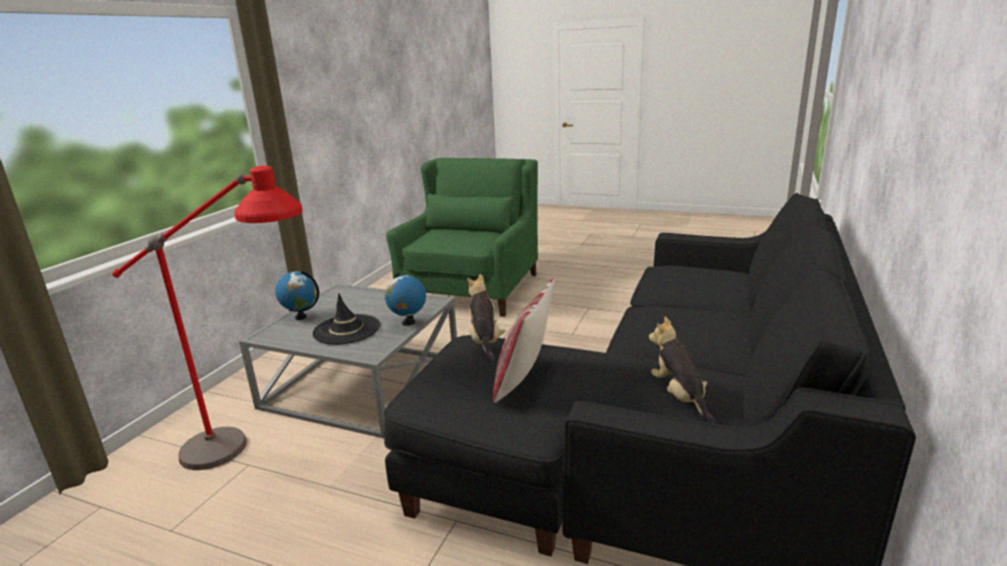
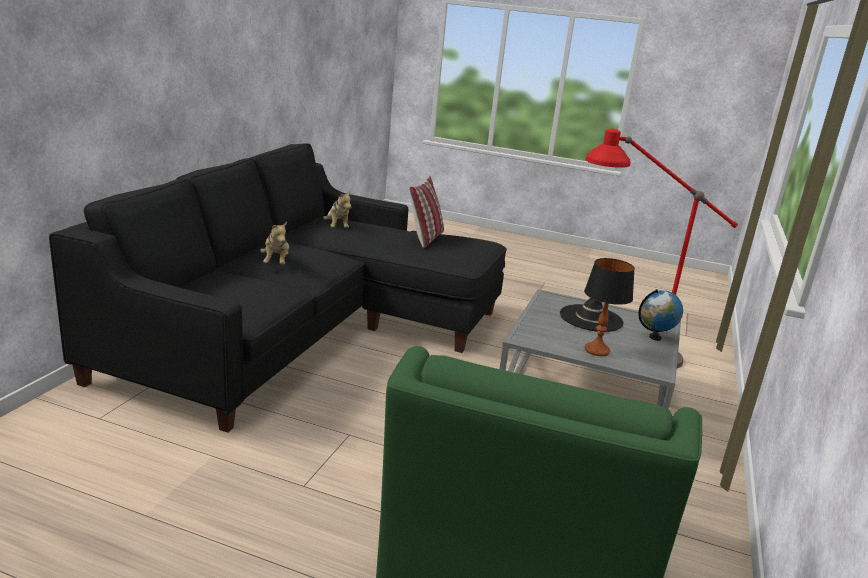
camera: 175 degrees right, 0 degrees up
(374, 299) = (596, 350): none -> table lamp
(408, 323) = (535, 317): globe -> none
(485, 341) = (454, 256): plush toy -> plush toy (276, 262)

